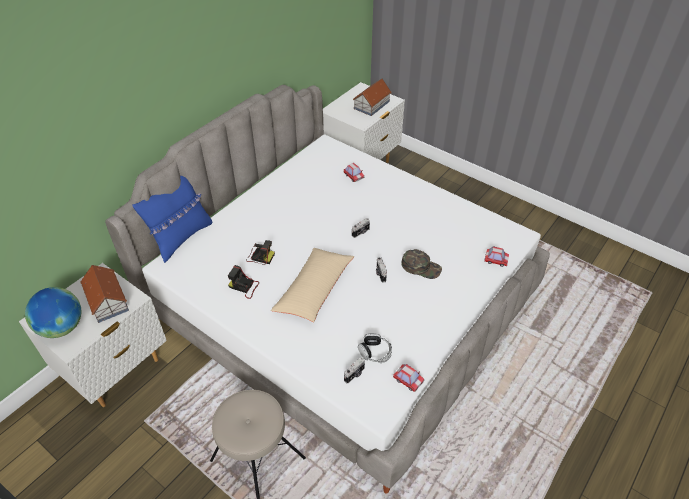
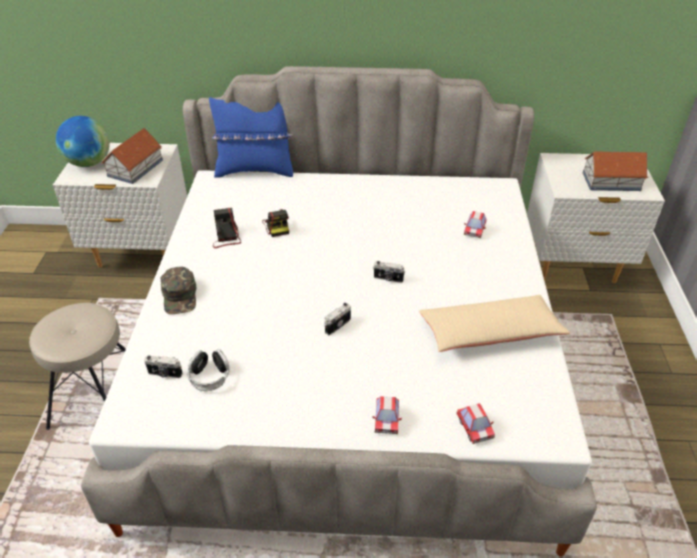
camera: 55 degrees right, 5 degrees down
(314, 290) = (264, 285): beige pillow -> beige pillow (490, 333)
(408, 380) = (186, 426): toy car -> toy car (386, 420)
(421, 267) = (384, 356): green cap -> green cap (180, 296)

